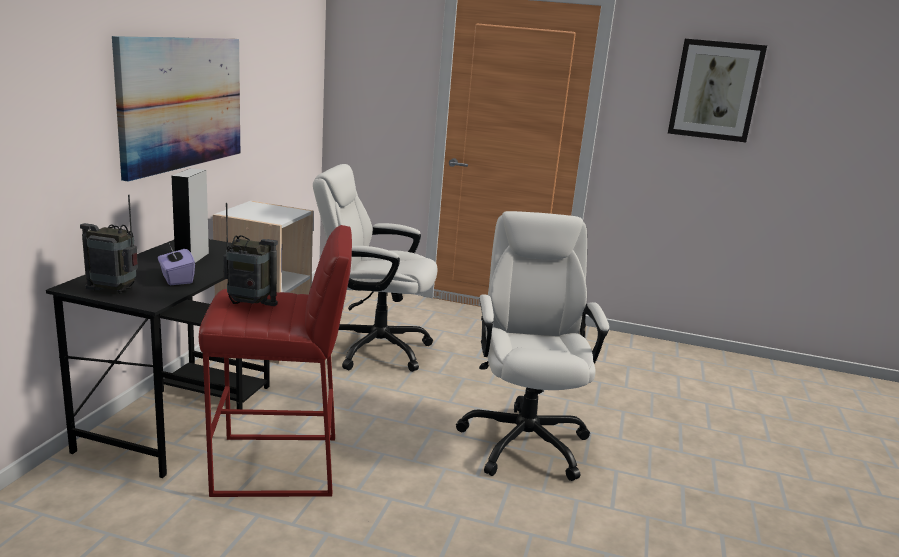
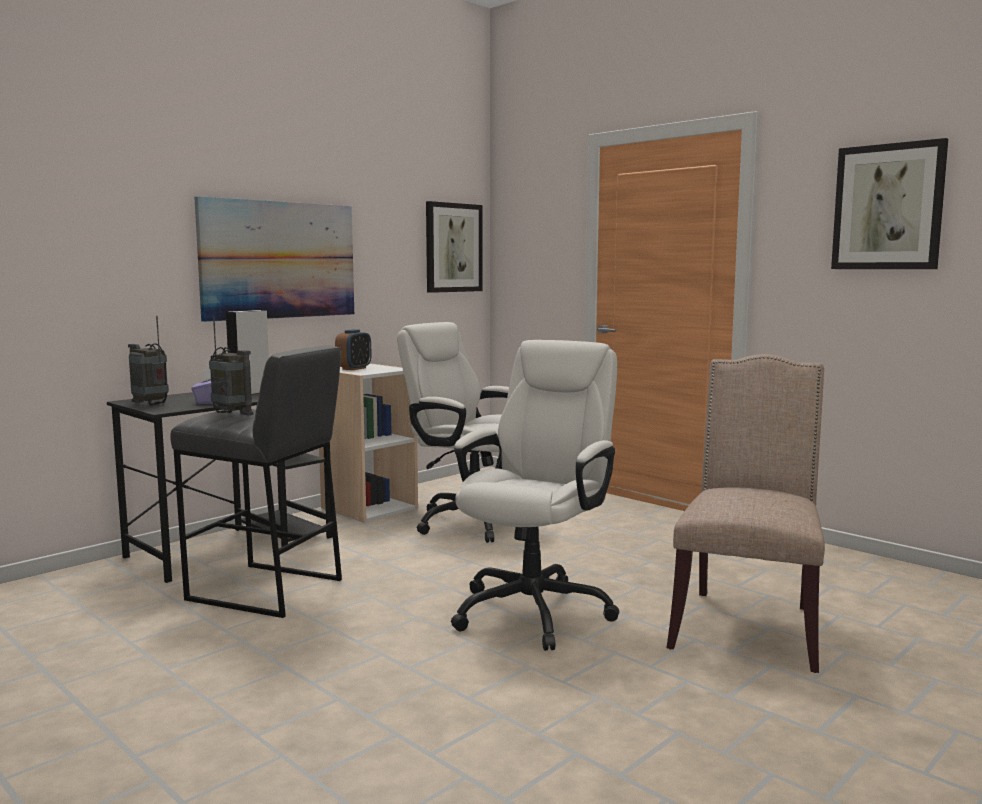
camera: 30 degrees right, 10 degrees down
(252, 212) = (354, 368): none -> alarm clock
(279, 465) = (267, 590): red stool -> grey stool
(303, 75) = (453, 248): none -> picture
(666, 423) = (747, 624): none -> beige chair

